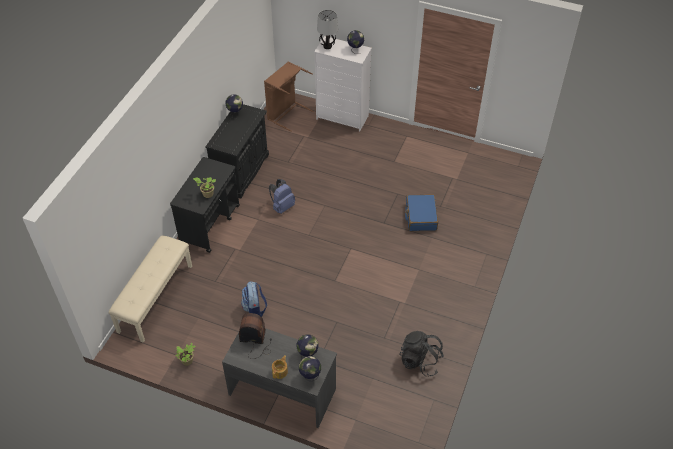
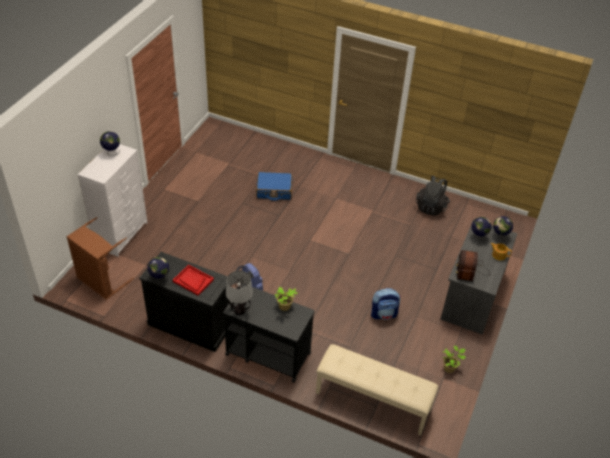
camera: 90 degrees left, 5 degrees down
(233, 132) = (193, 280): none -> red tray
(327, 46) = (98, 172): table lamp -> table lamp (239, 310)

